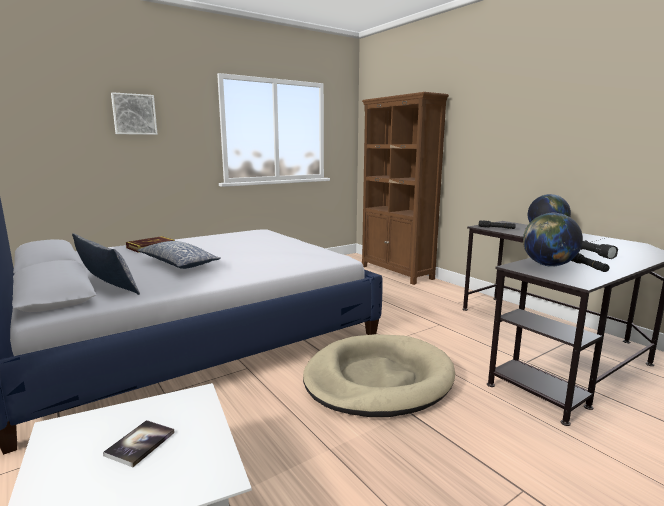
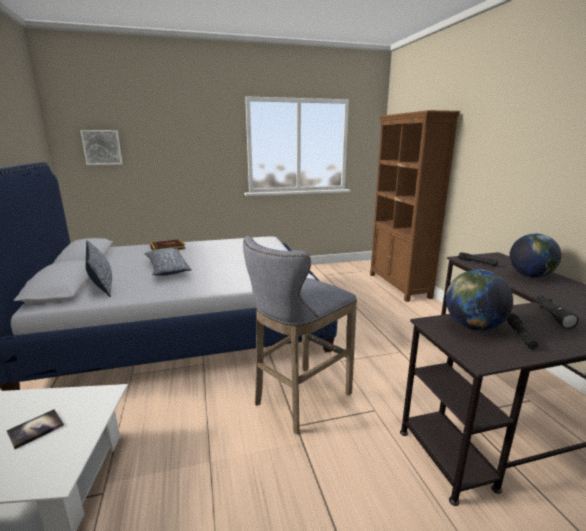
camera: 20 degrees right, 5 degrees up
(134, 114) = (174, 136): picture -> picture (102, 147)
(378, 379) = (299, 400): beige dog bed -> grey stool

